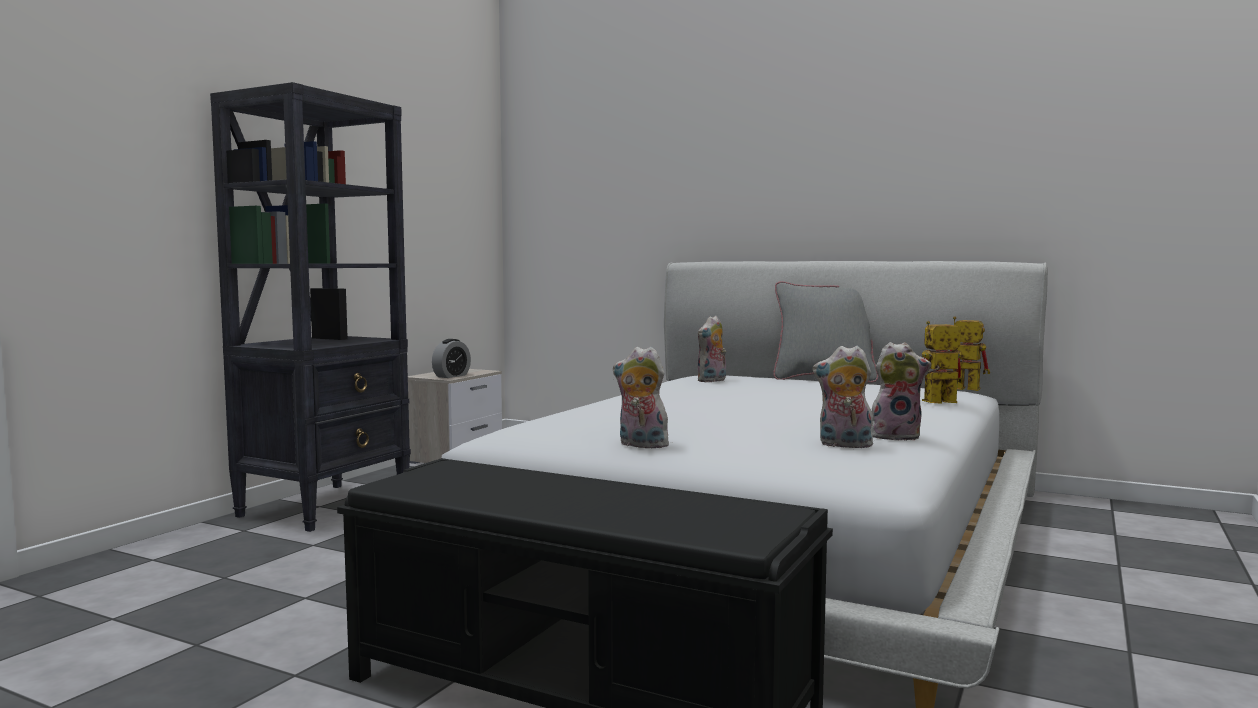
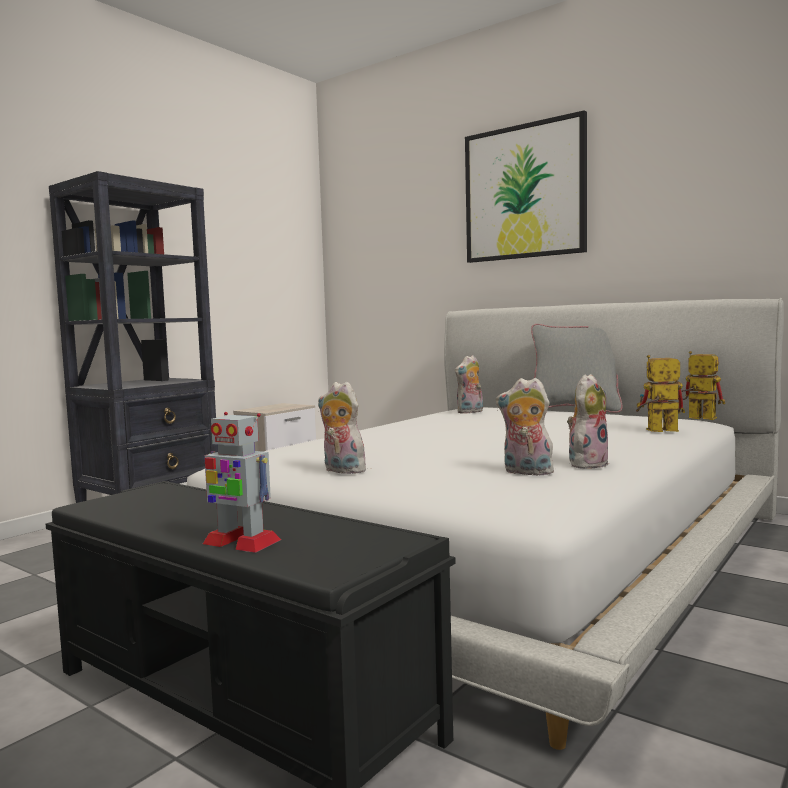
camera: 10 degrees right, 0 degrees up
(451, 376) = (270, 410): alarm clock -> none
(619, 518) = (240, 542): none -> toy robot
(761, 130) = (524, 192): none -> picture
(896, 436) = (587, 464): plush toy -> plush toy turned 60 degrees counterclockwise

